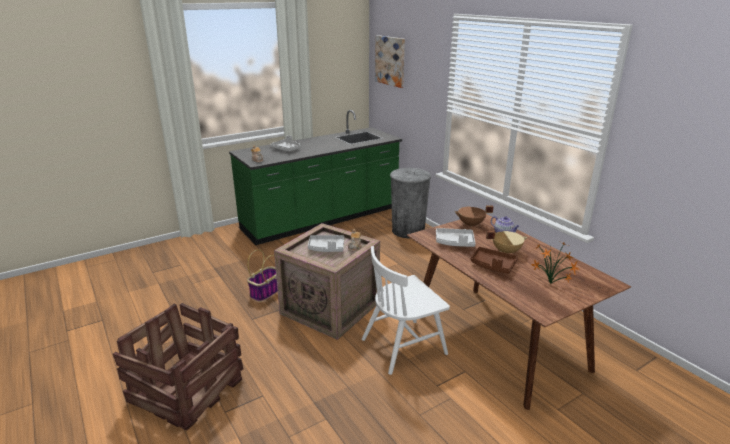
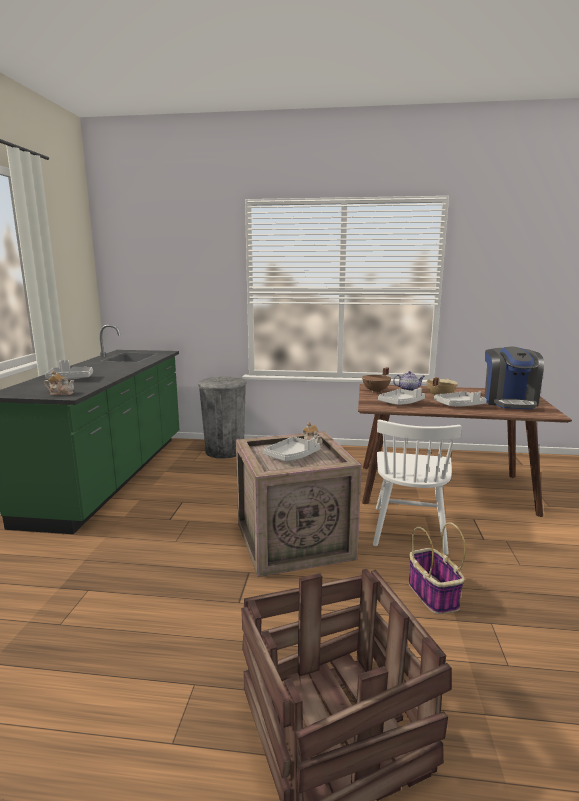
camera: 50 degrees left, 10 degrees down
(266, 292) = (195, 568): basket -> basket (432, 594)
(390, 61) = (141, 262): picture -> none
(492, 265) = (459, 405): brown tray -> grey tray
(551, 284) = (509, 402): potted plant -> coffee machine

